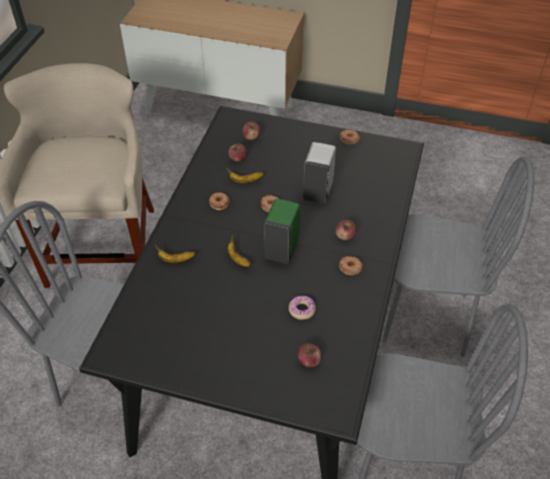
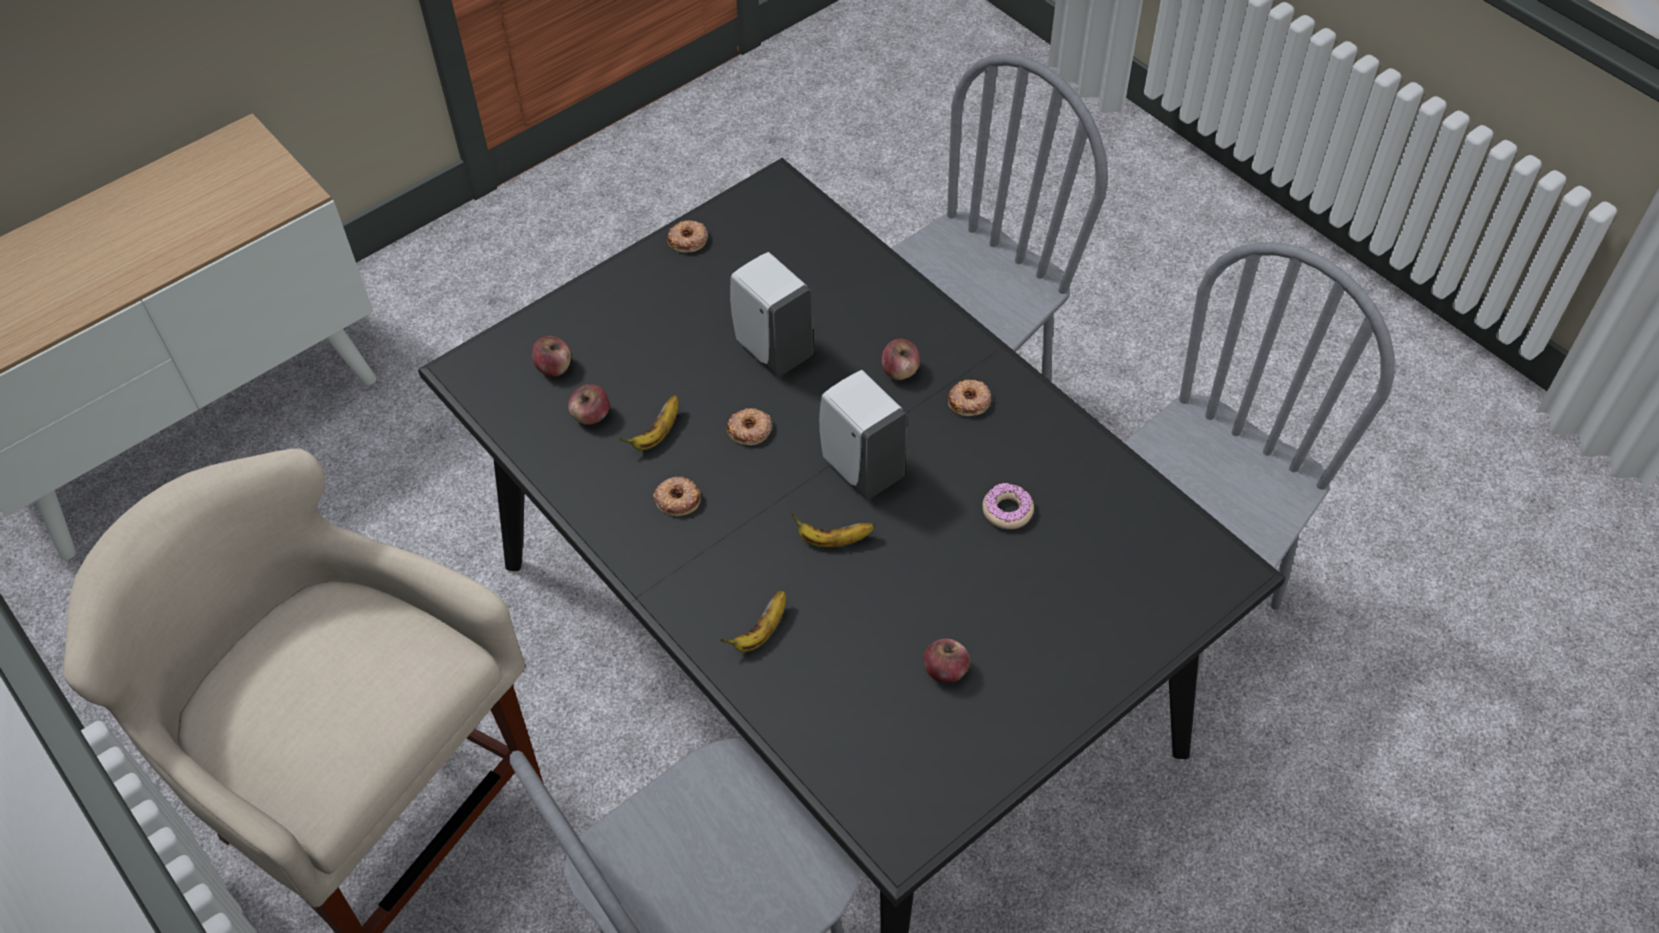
camera: 55 degrees left, 5 degrees up
(282, 249) = (860, 467): green soap dispenser -> white soap dispenser
(309, 360) = (1110, 555): apple -> apple (945, 670)

